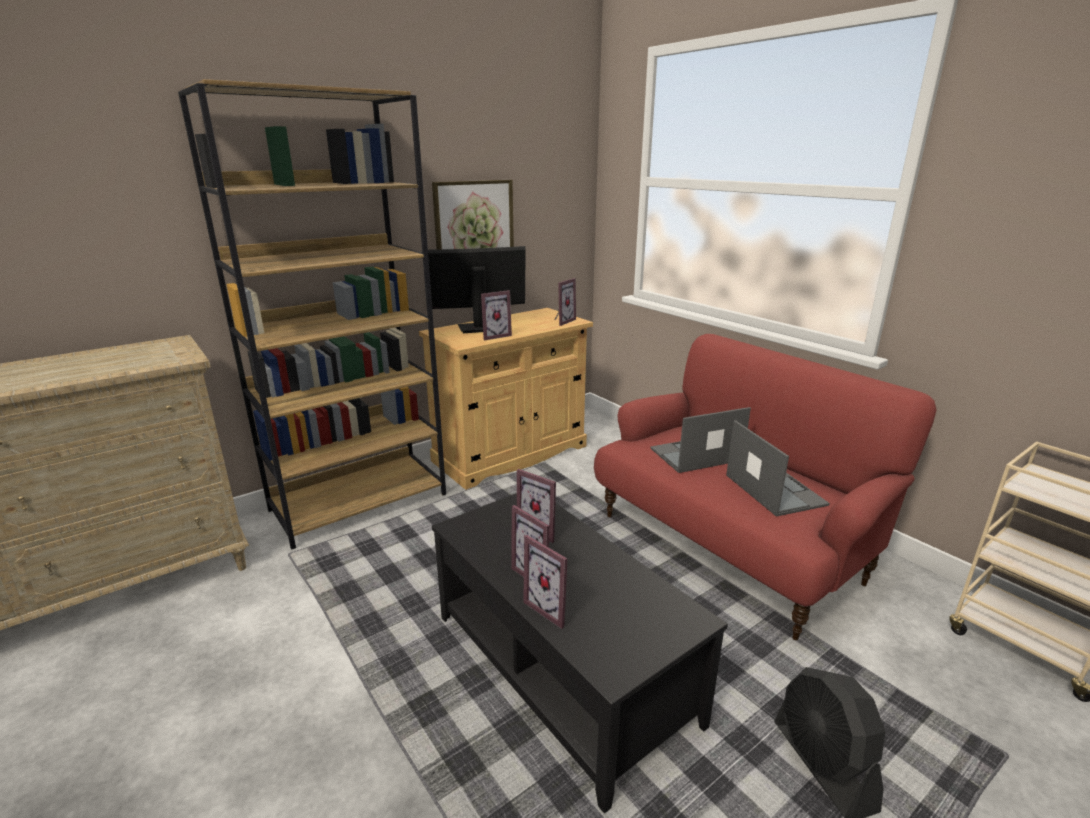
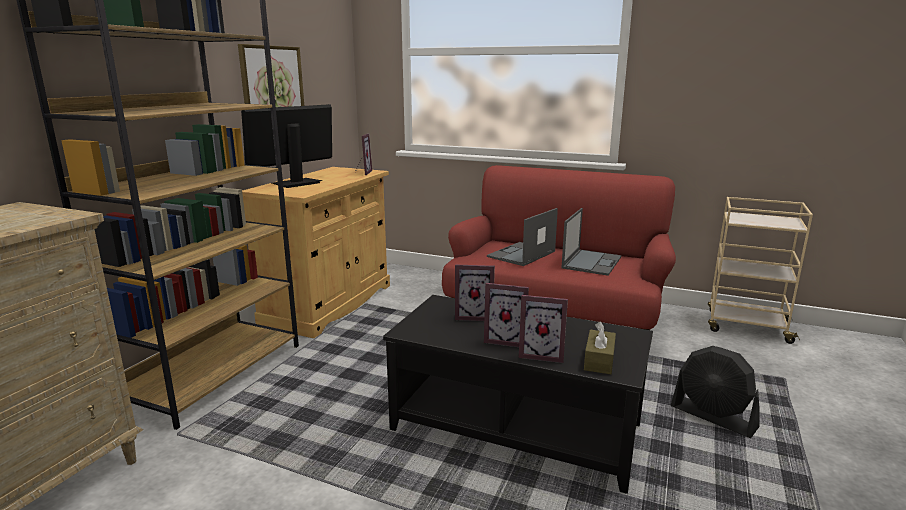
camera: 30 degrees left, 5 degrees down
(494, 336) = (320, 186): picture frame -> none
(606, 642) = (599, 360): none -> brown tissue box
(773, 489) = (591, 262): laptop -> laptop turned 75 degrees clockwise

